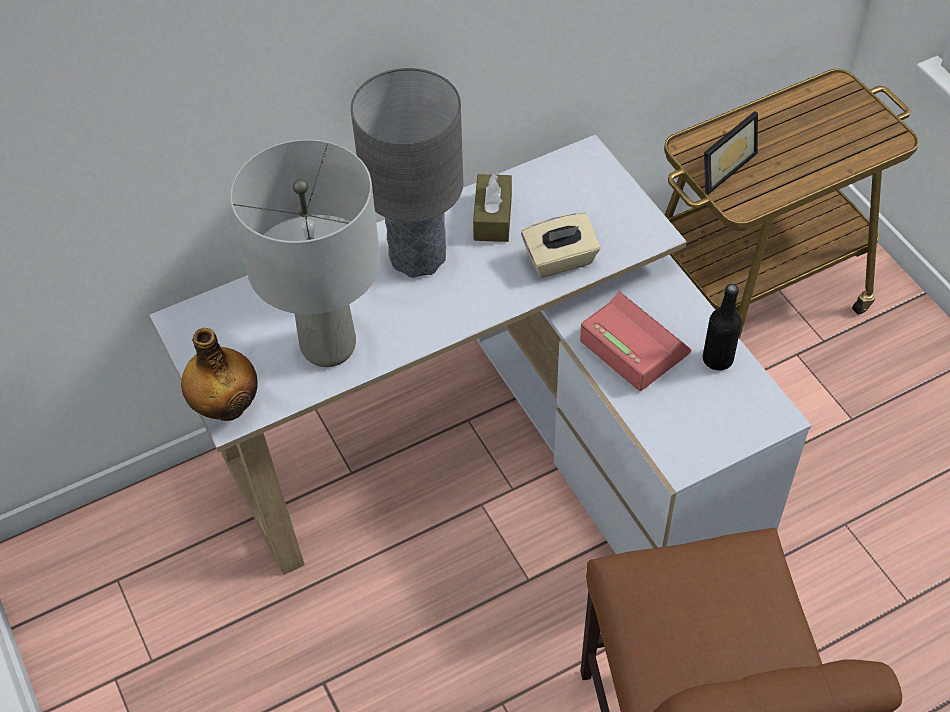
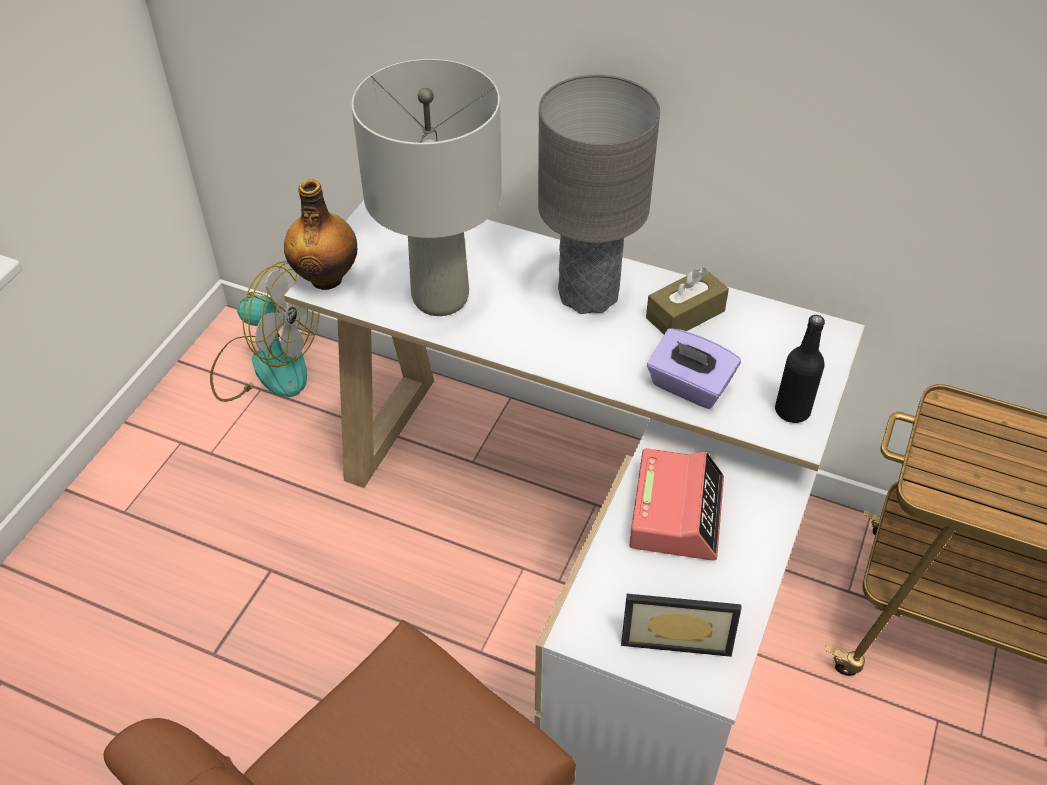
camera: 50 degrees right, 5 degrees down
(93, 559) = (266, 365): none -> fan
(560, 260) = (689, 386): beige tissue box -> purple tissue box
(717, 359) = (732, 588): black bottle -> black bottle (792, 411)
(721, 167) = (956, 445): picture frame -> picture frame (676, 633)

